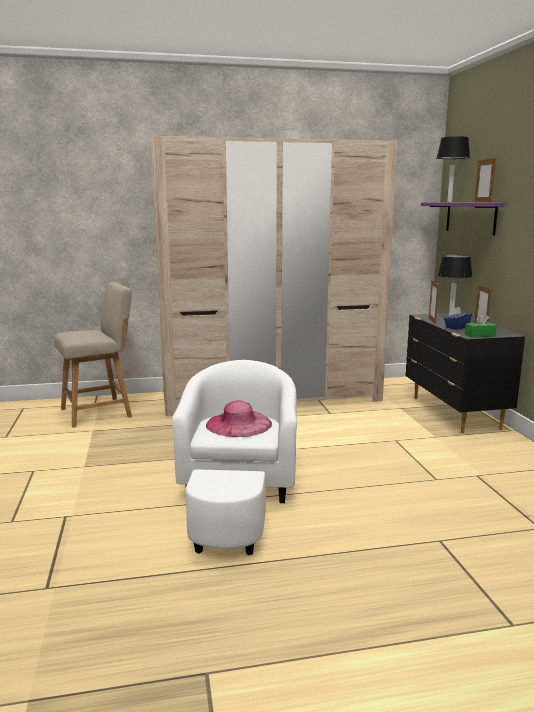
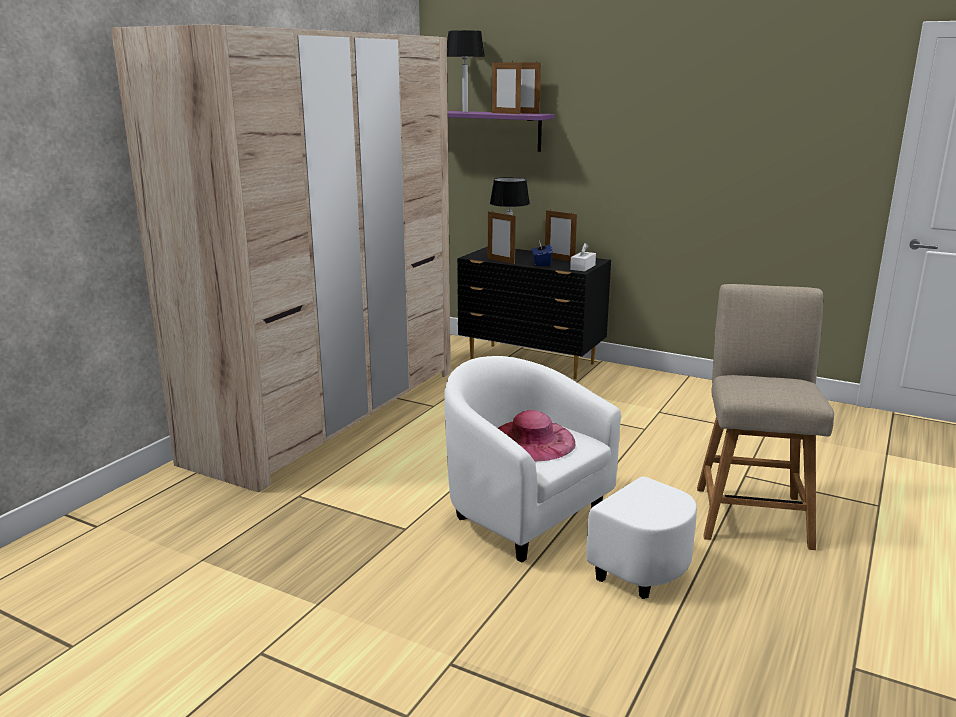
camera: 50 degrees left, 5 degrees up
(100, 412) = (142, 533): beige chair -> beige chair (751, 513)
(467, 202) = (505, 113): none -> picture frame
(480, 335) = (582, 267): green tissue box -> white tissue box

